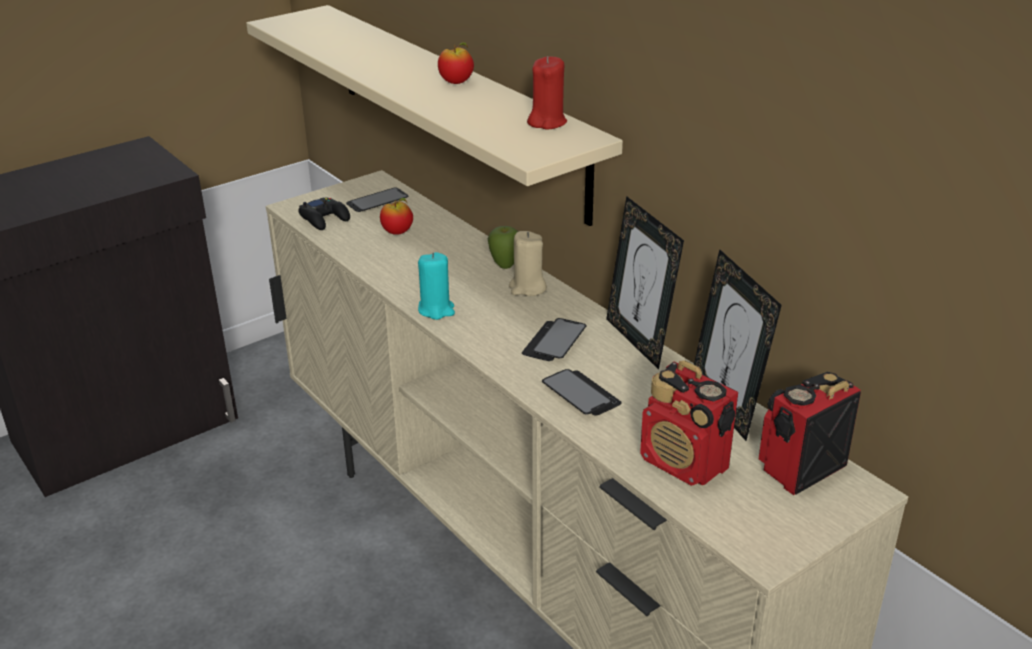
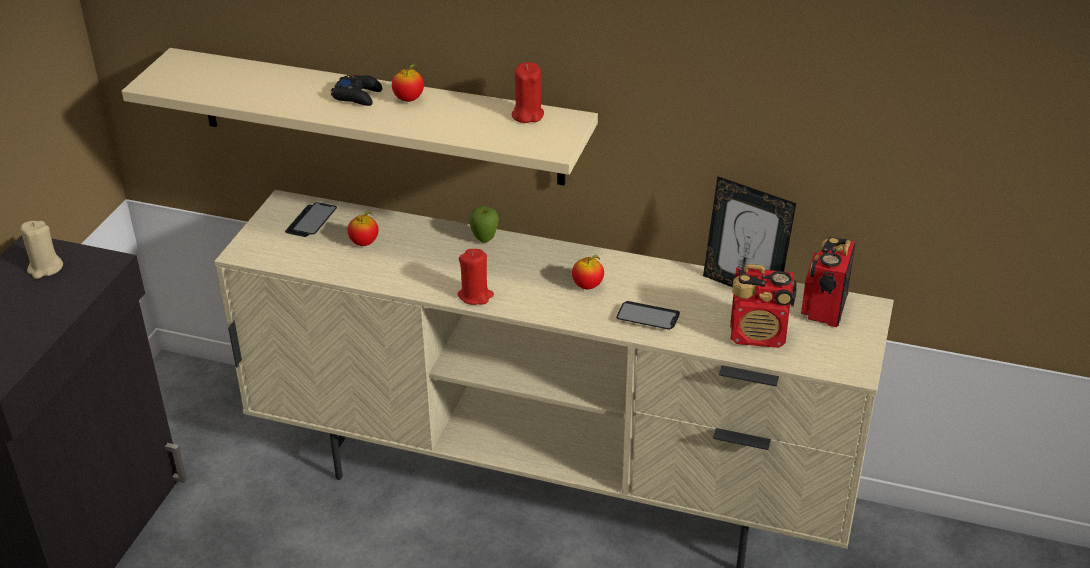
camera: 35 degrees left, 5 degrees up
(324, 219) = (286, 253): black game controller -> black game controller (358, 95)
(436, 309) = (475, 296): turquoise candle -> red candle
(527, 288) = (521, 251): beige candle -> beige candle (45, 268)
(554, 342) = (587, 286): phone -> apple
(638, 341) = (642, 262): picture frame -> none

